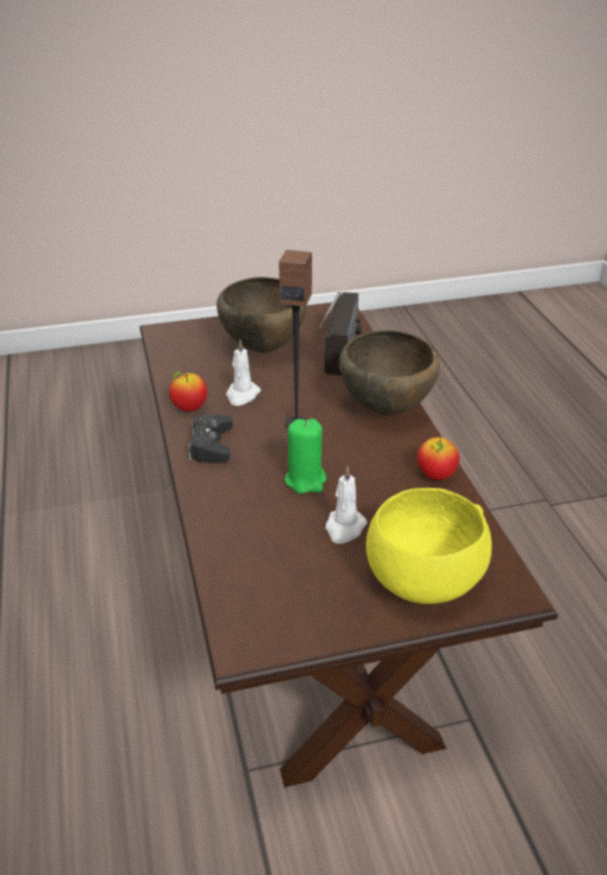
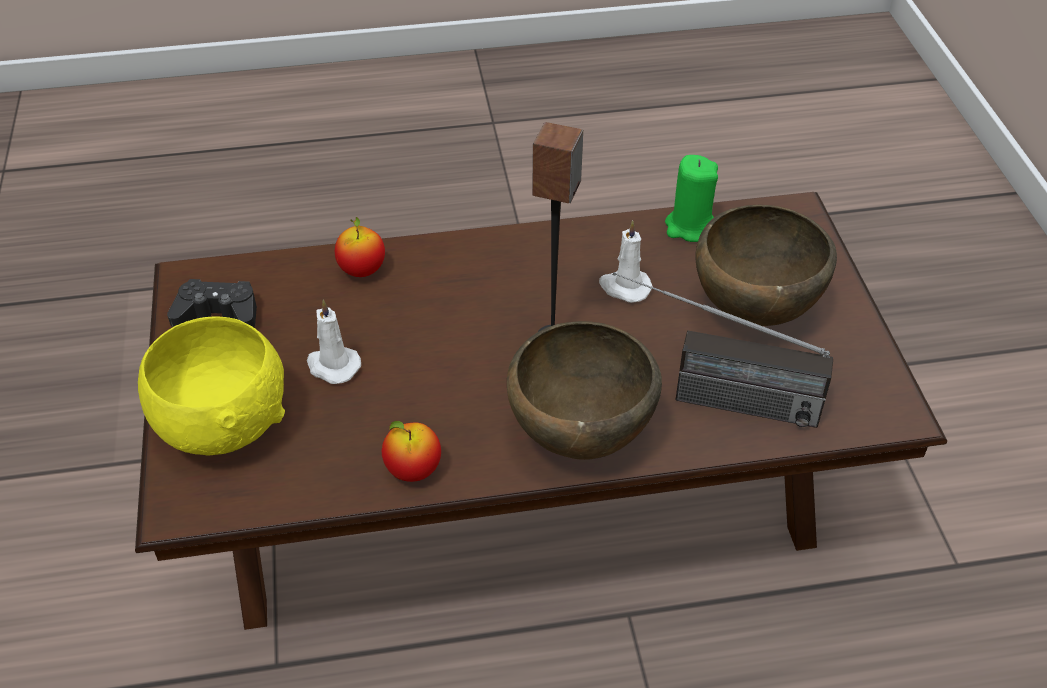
camera: 95 degrees right, 10 degrees up
(189, 408) = (596, 239): apple -> apple (362, 270)
(211, 445) = (513, 258): black game controller -> black game controller (218, 313)
(305, 480) = (429, 338): green candle -> green candle (689, 227)

